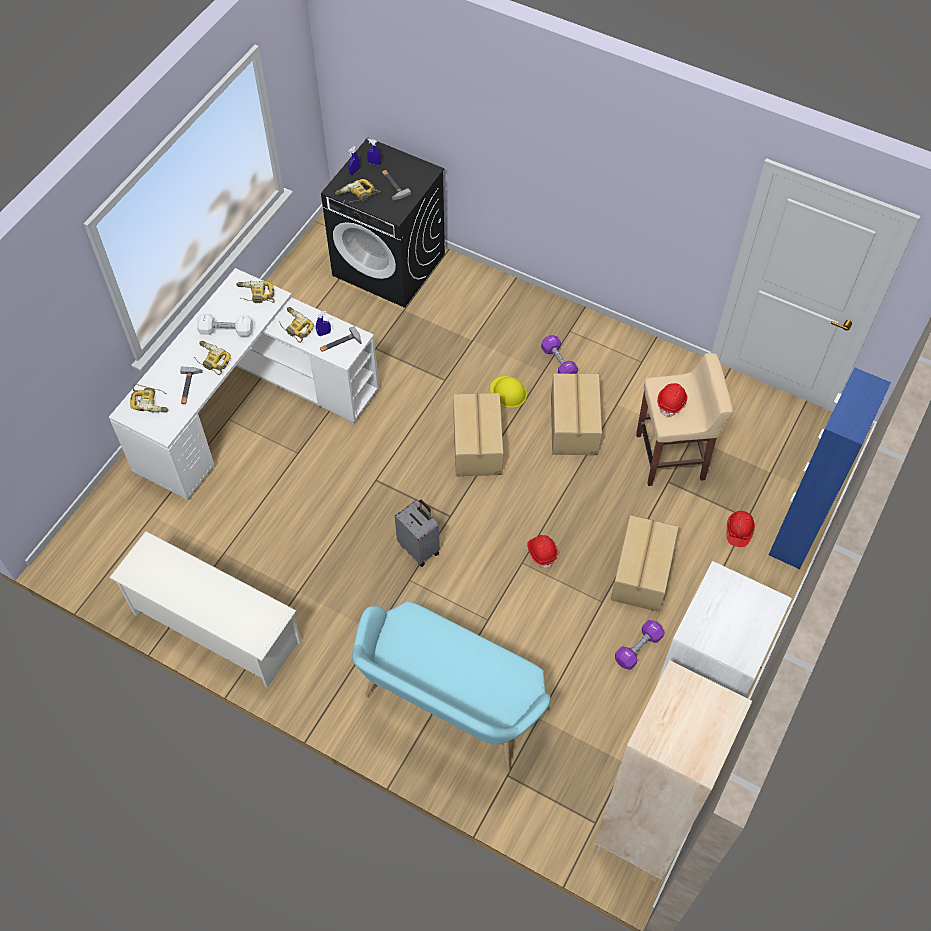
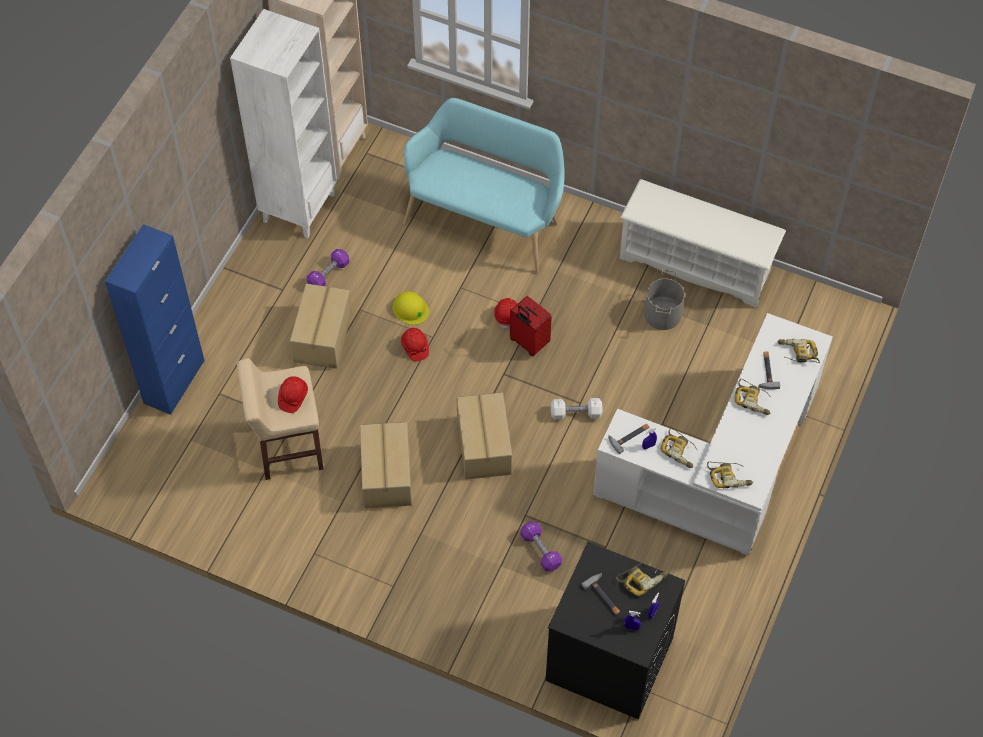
camera: 175 degrees right, 0 degrees up
(226, 331) = (748, 433): white dumbbell -> white dumbbell (576, 413)
(268, 569) = (663, 314): none -> grey bucket
(419, 548) = (528, 343): grey suitcase -> red suitcase
(508, 392) = (456, 506): yellow hard hat -> yellow hard hat (410, 308)
(558, 362) = (404, 545): purple dumbbell -> purple dumbbell (540, 550)
(738, 531) = (229, 380): red hard hat -> red hard hat (507, 315)

